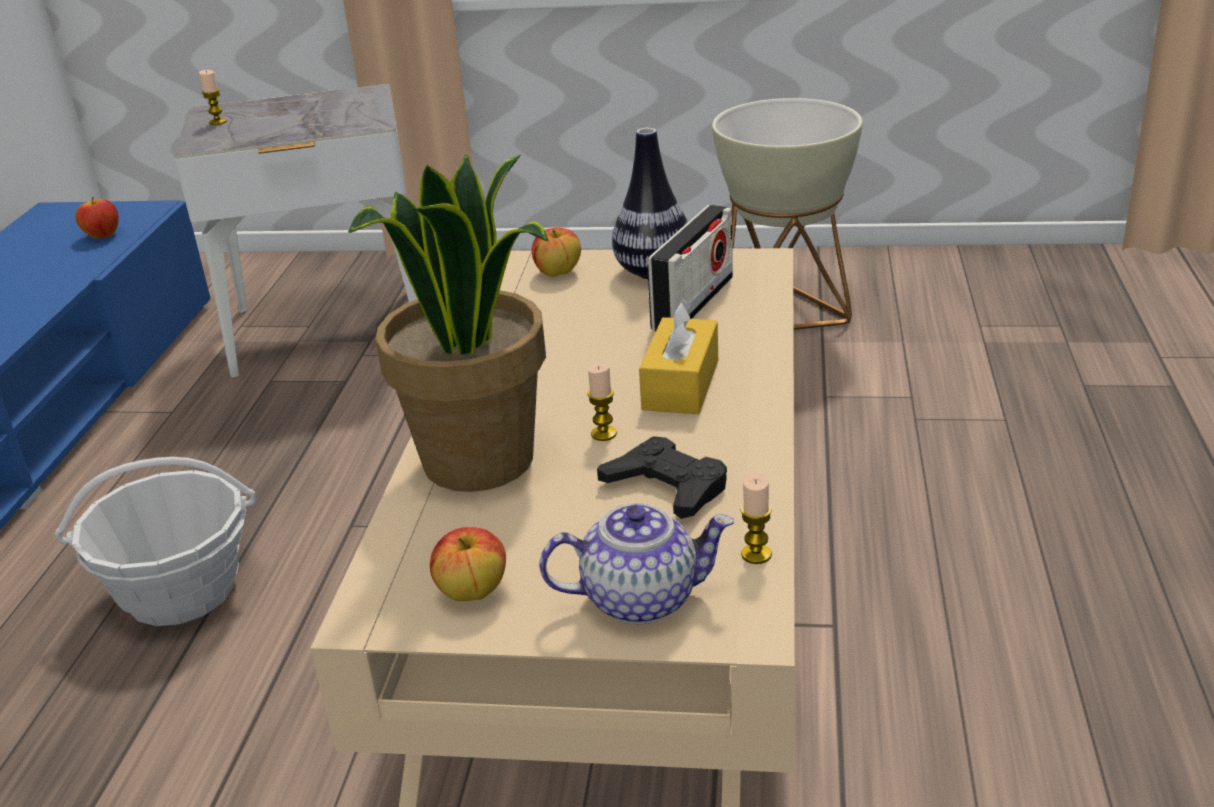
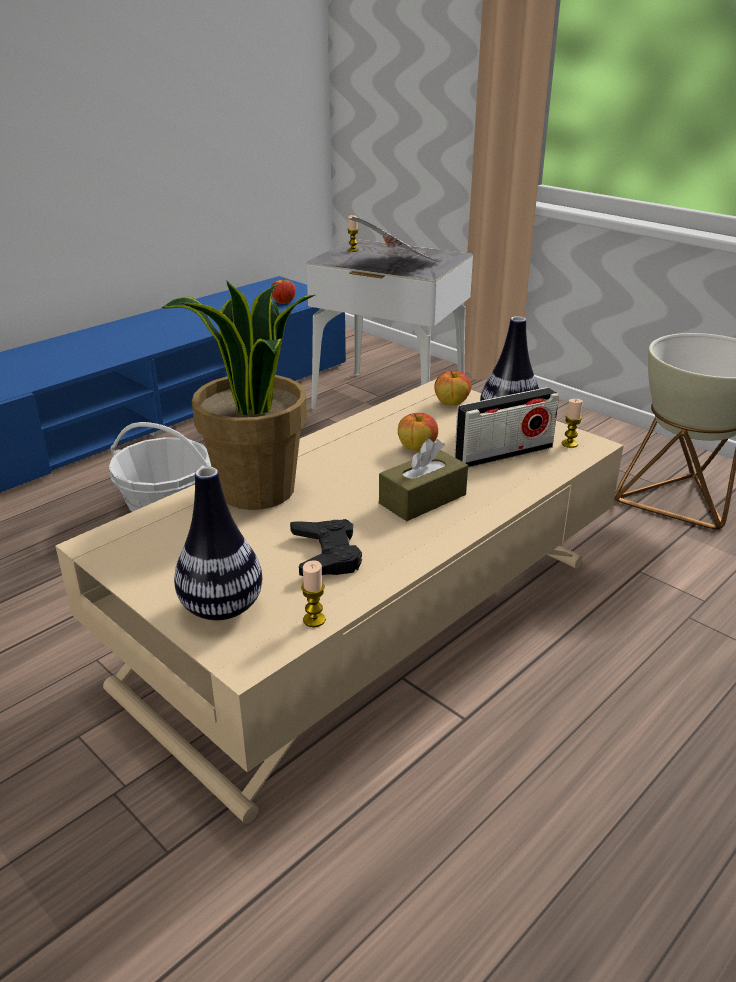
camera: 35 degrees right, 0 degrees up
(309, 124) = (394, 264): none -> newspaper
(472, 591) = (154, 557): apple -> apple (417, 448)
(603, 434) = (338, 507): candle -> candle (569, 444)
(641, 597) = (222, 608): teapot -> vase
(681, 385) = (422, 499): yellow tissue box -> brown tissue box

